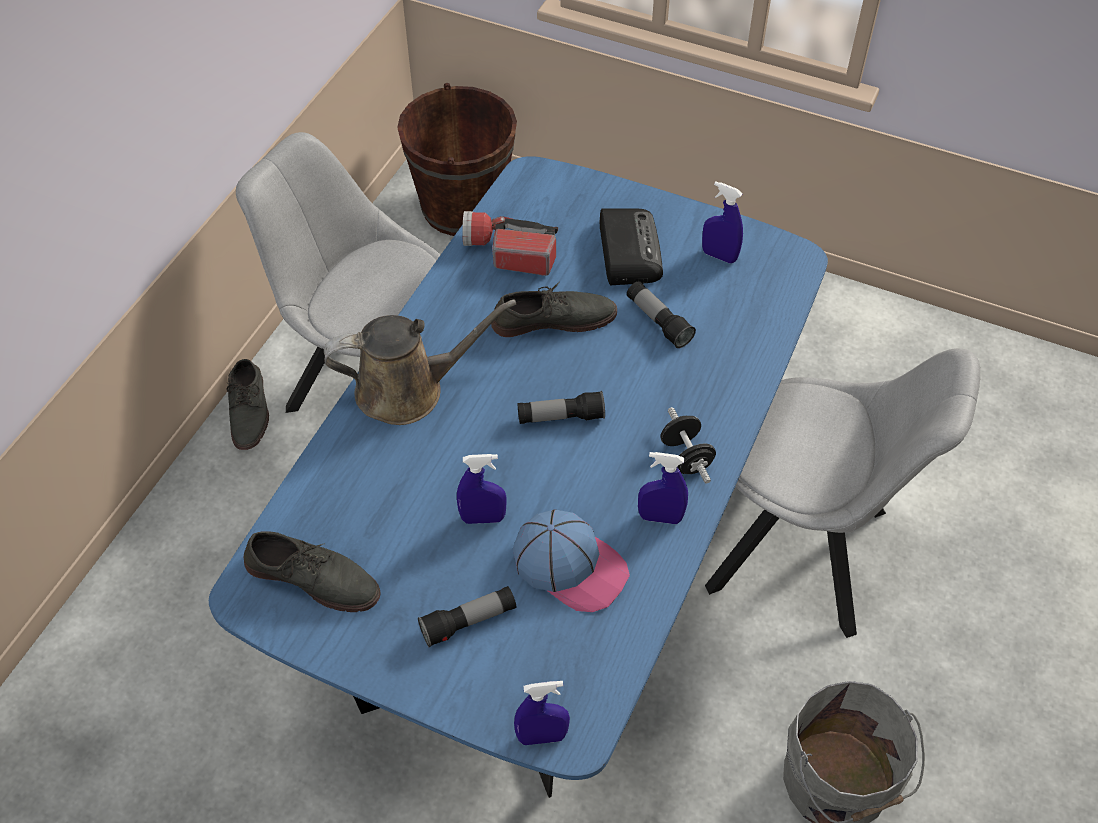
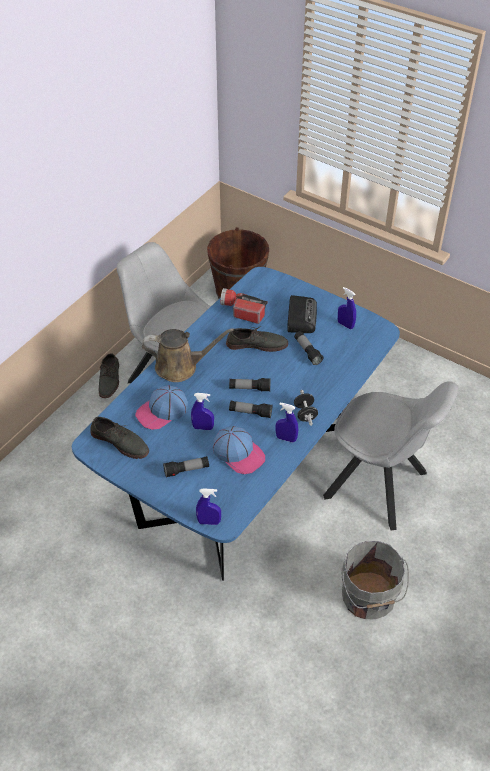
camera: 10 degrees right, 5 degrees down
(389, 494) = (162, 411): none -> cap
(574, 470) = (250, 413): none -> flashlight

